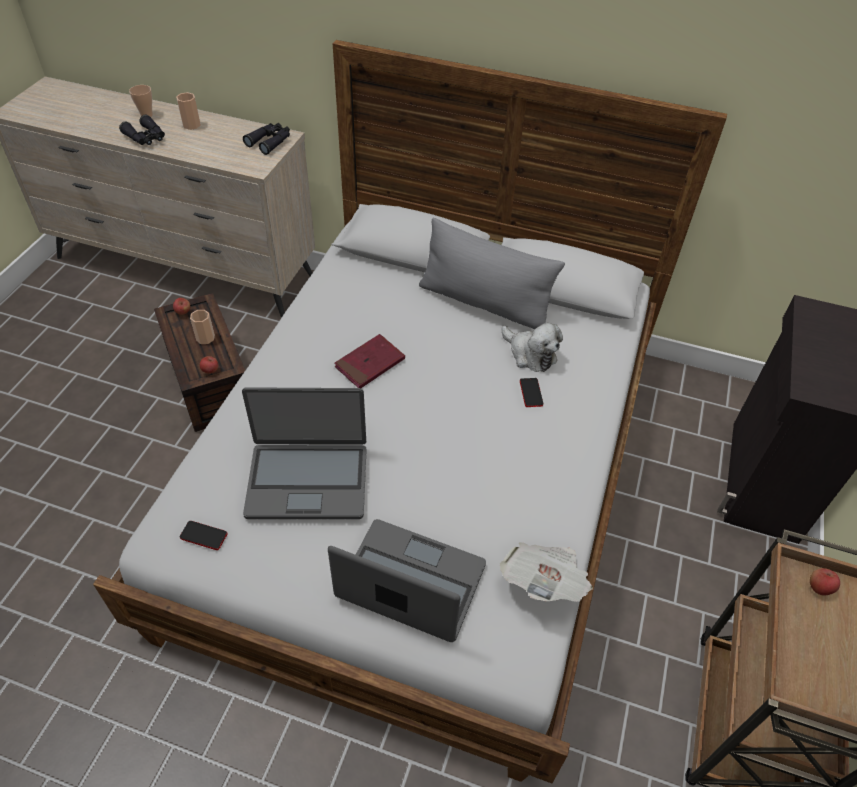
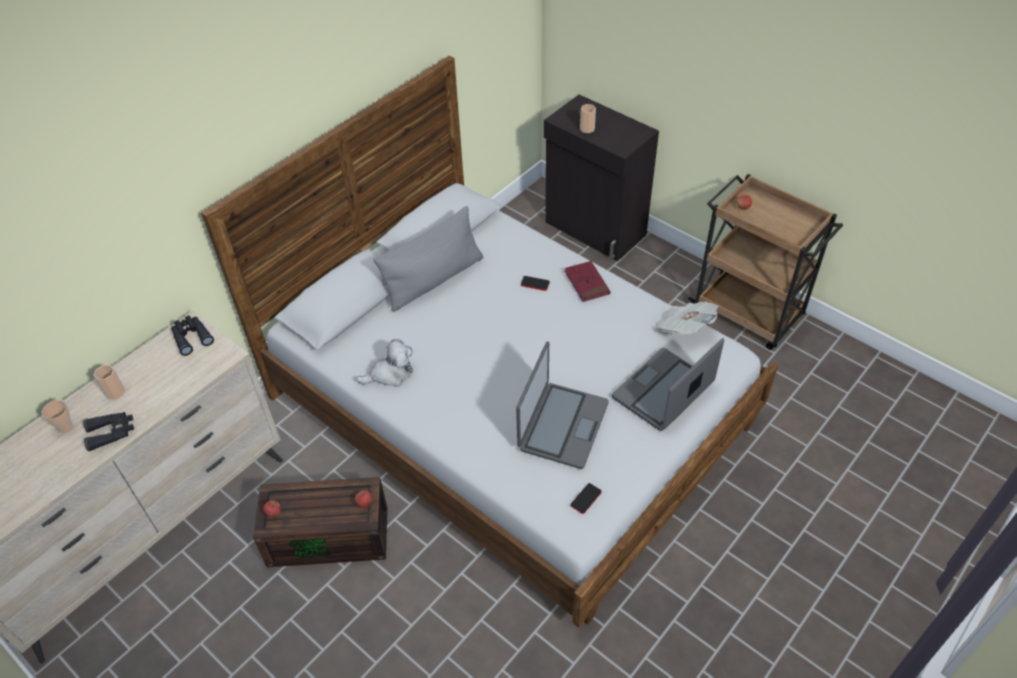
camera: 65 degrees left, 0 degrees up
(205, 338) = (320, 500): cup -> cup (587, 129)
(370, 364) = (463, 363): red book -> red book (586, 283)
(530, 354) = (498, 272): plush toy -> plush toy (390, 374)

